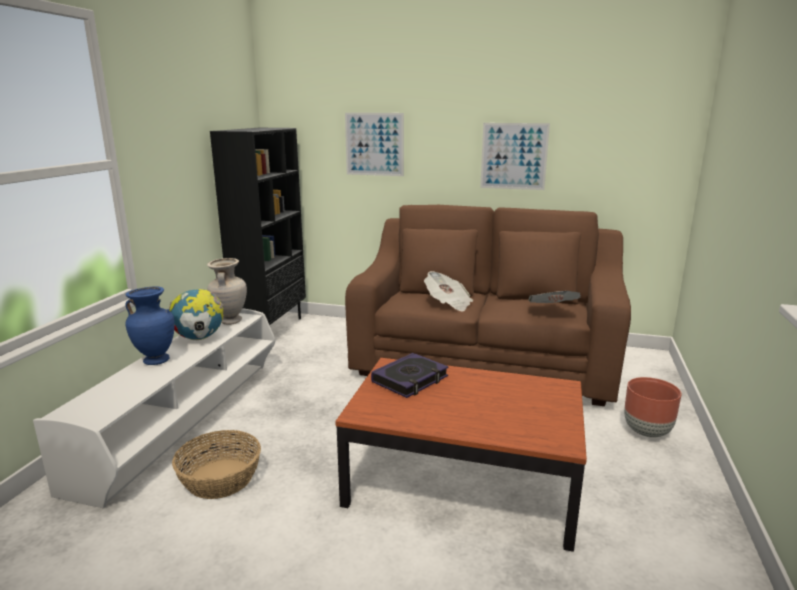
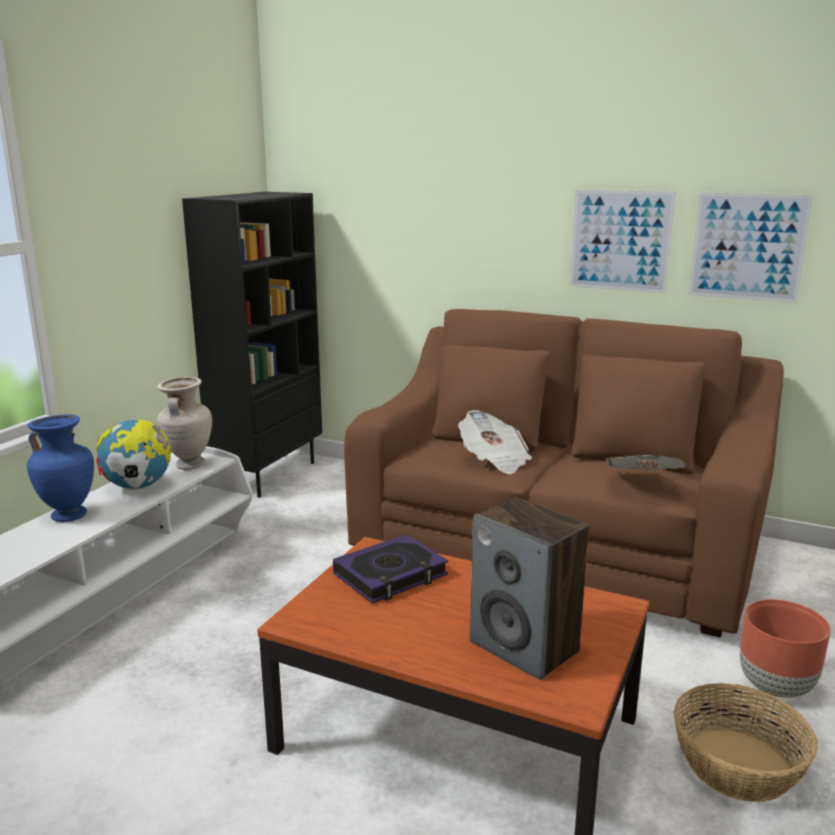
camera: 10 degrees right, 0 degrees up
(221, 479) = (124, 690): basket -> basket (738, 765)
(374, 144) = (419, 218): picture -> picture (747, 247)
(518, 415) = (525, 647): none -> speaker

